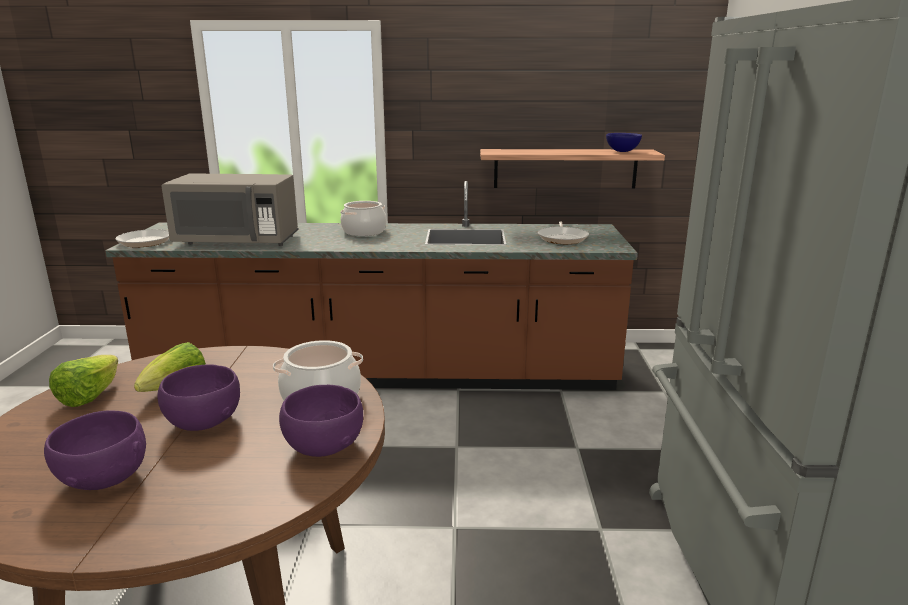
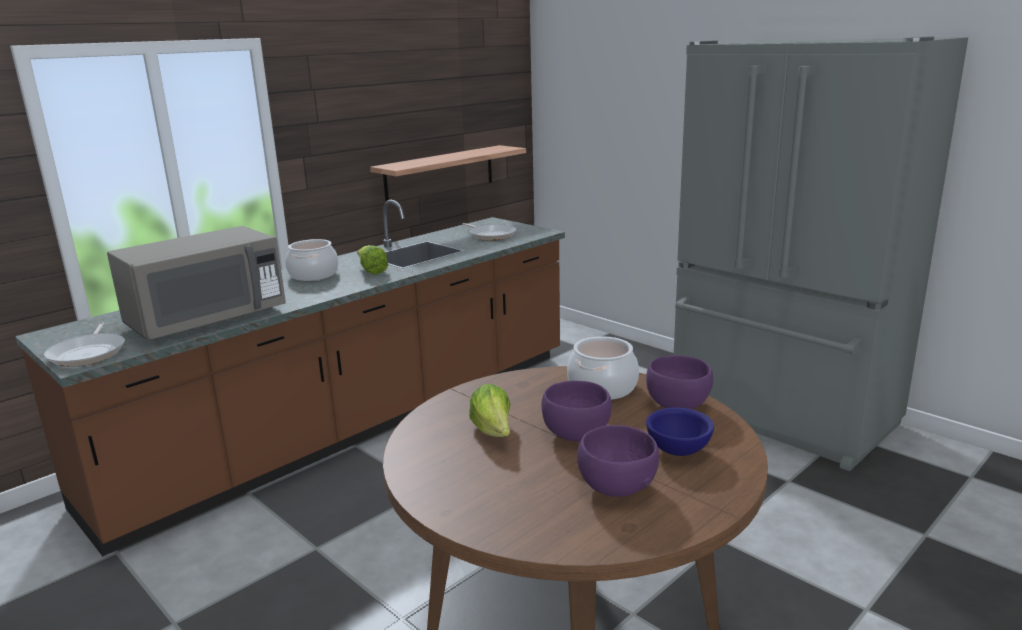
camera: 45 degrees left, 0 degrees up
(89, 396) = (443, 469): lettuce -> lettuce (371, 271)
(622, 151) = (488, 150): blue bowl -> blue bowl (677, 450)

